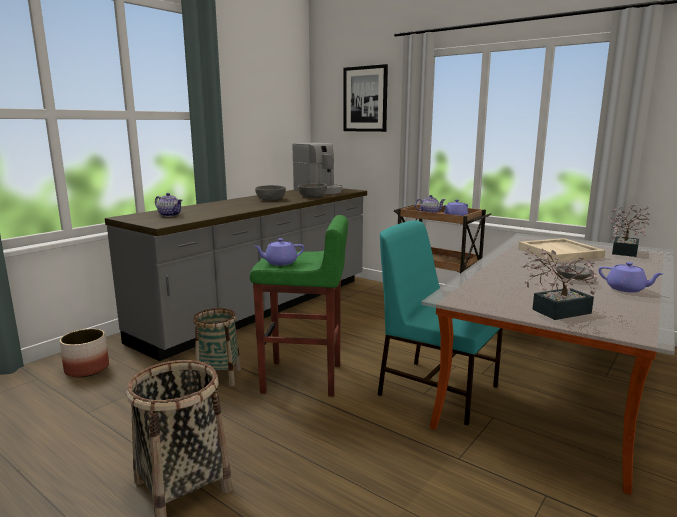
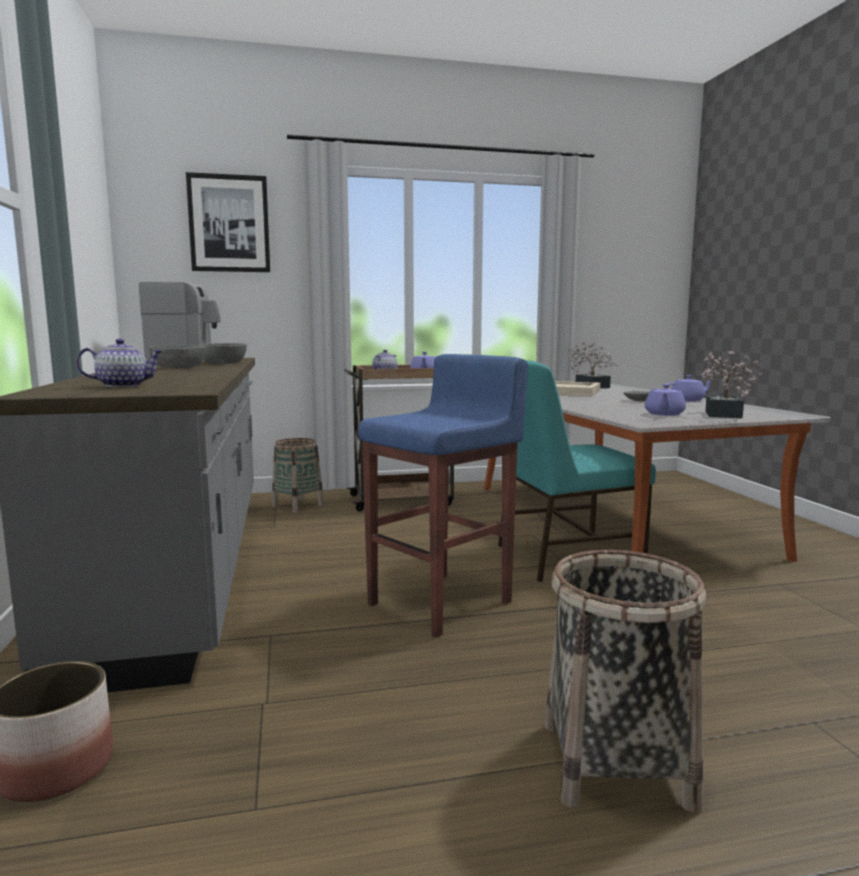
camera: 50 degrees left, 5 degrees down
(219, 377) = (342, 650): basket -> basket (298, 506)
(280, 263) = (439, 422): purple teapot -> purple teapot (664, 414)
(303, 379) = (443, 603): green stool -> blue stool

